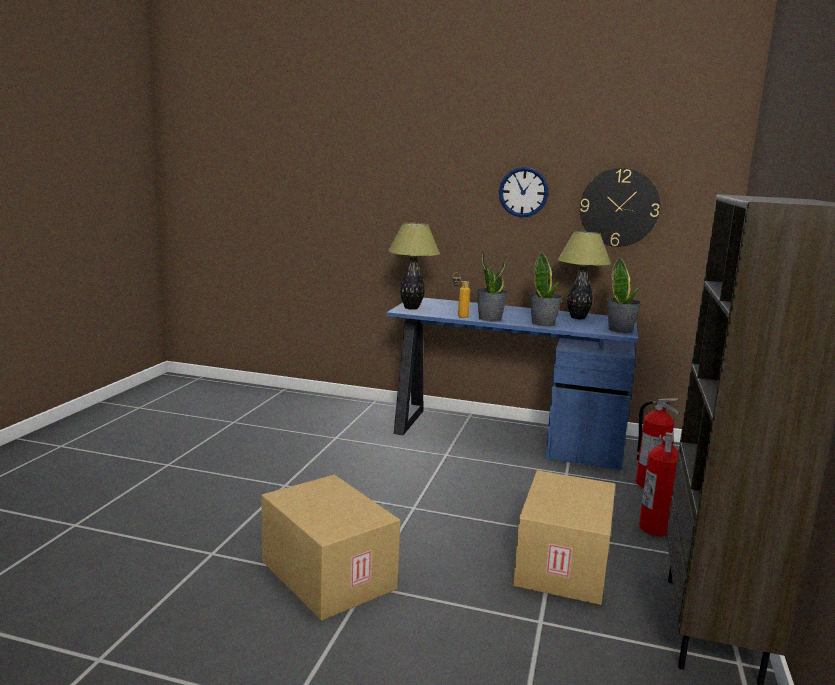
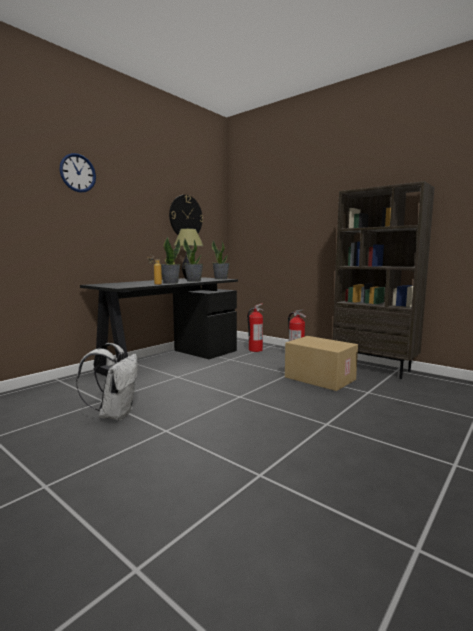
camera: 65 degrees left, 5 degrees down
(307, 452) = (115, 414): none -> white backpack
(325, 575) = (310, 434): cardboard box -> none
(411, 308) = (116, 286): table lamp -> none
(504, 435) = (169, 360): blue desk -> black desk
(523, 192) = (140, 206): wall clock -> wall clock (78, 173)

